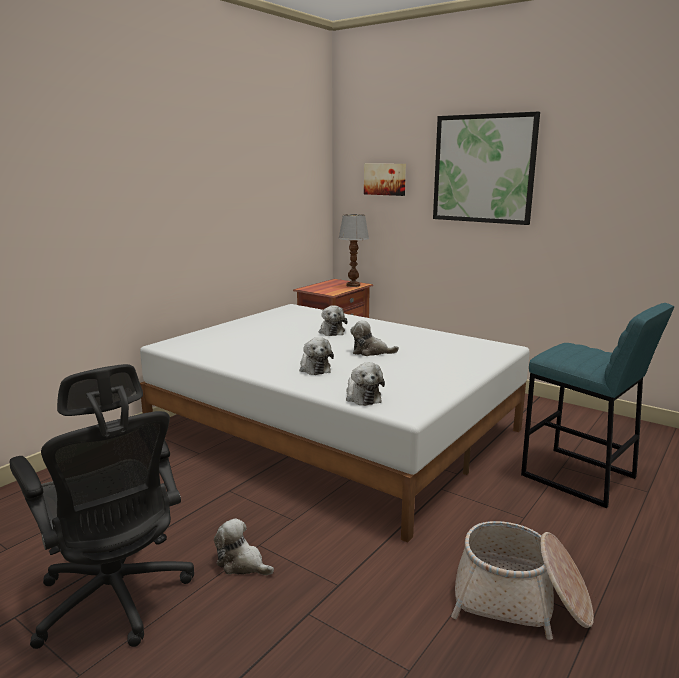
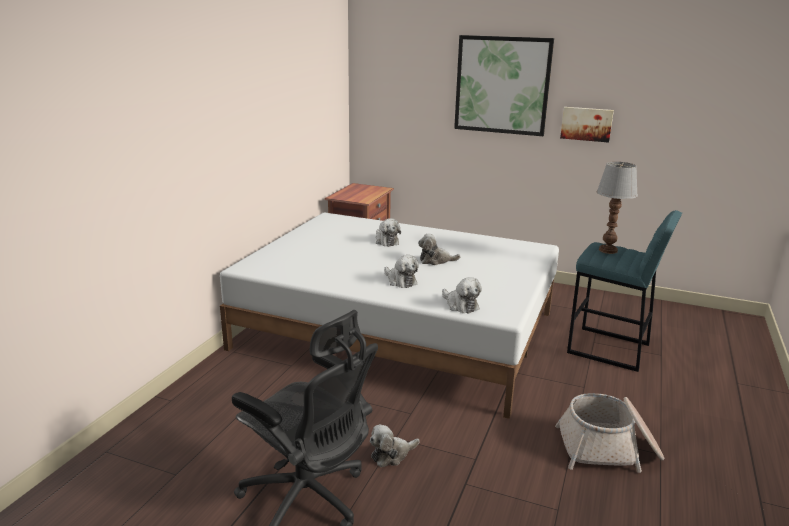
camera: 15 degrees left, 5 degrees up
(242, 564) = (391, 455): plush toy -> plush toy turned 45 degrees counterclockwise
(353, 285) = (377, 190): table lamp -> table lamp (607, 250)
(385, 179) = (405, 90): picture -> picture (586, 124)

